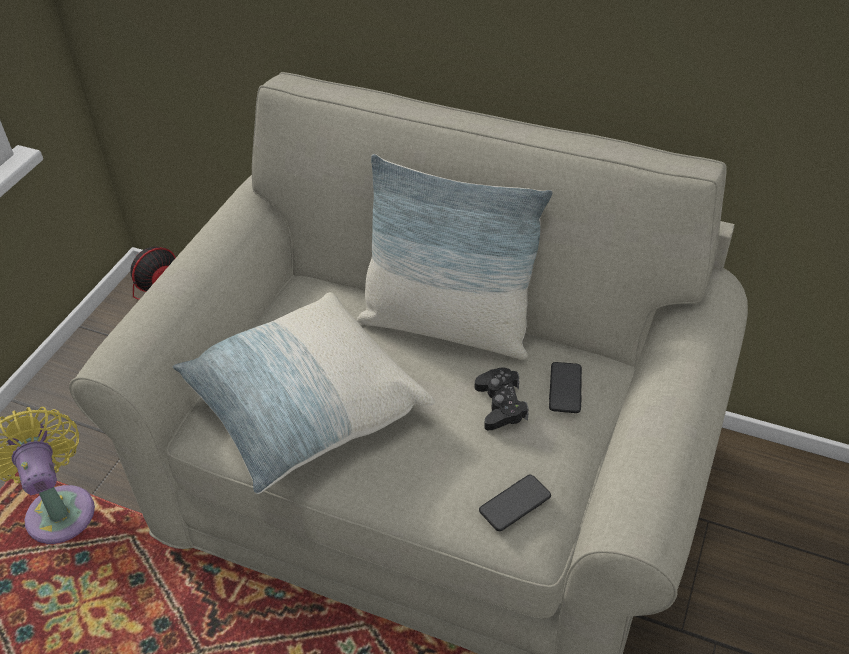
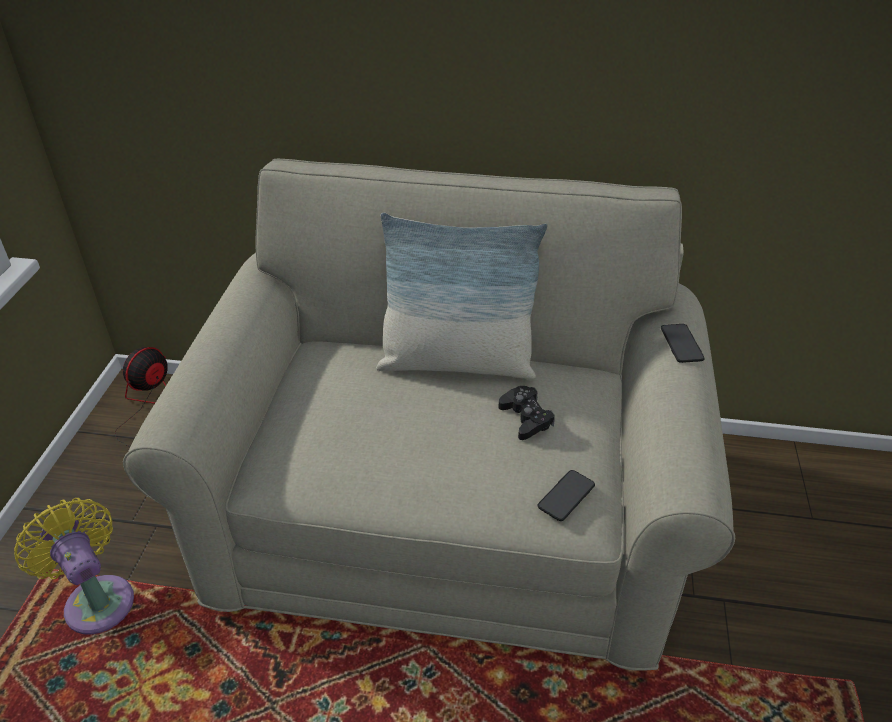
camera: 15 degrees left, 5 degrees down
(304, 409) = (352, 448): pillow -> none
(565, 388) = (574, 397): phone -> phone (681, 344)

